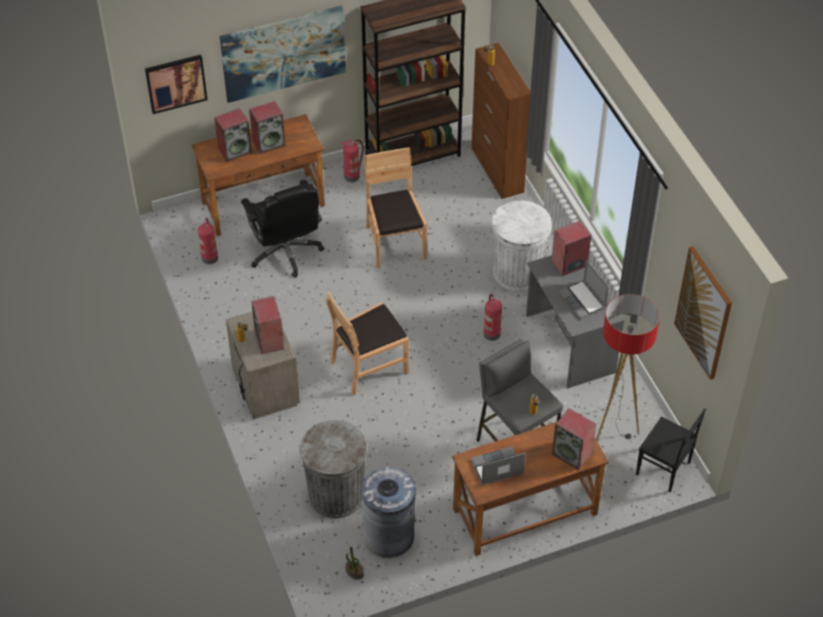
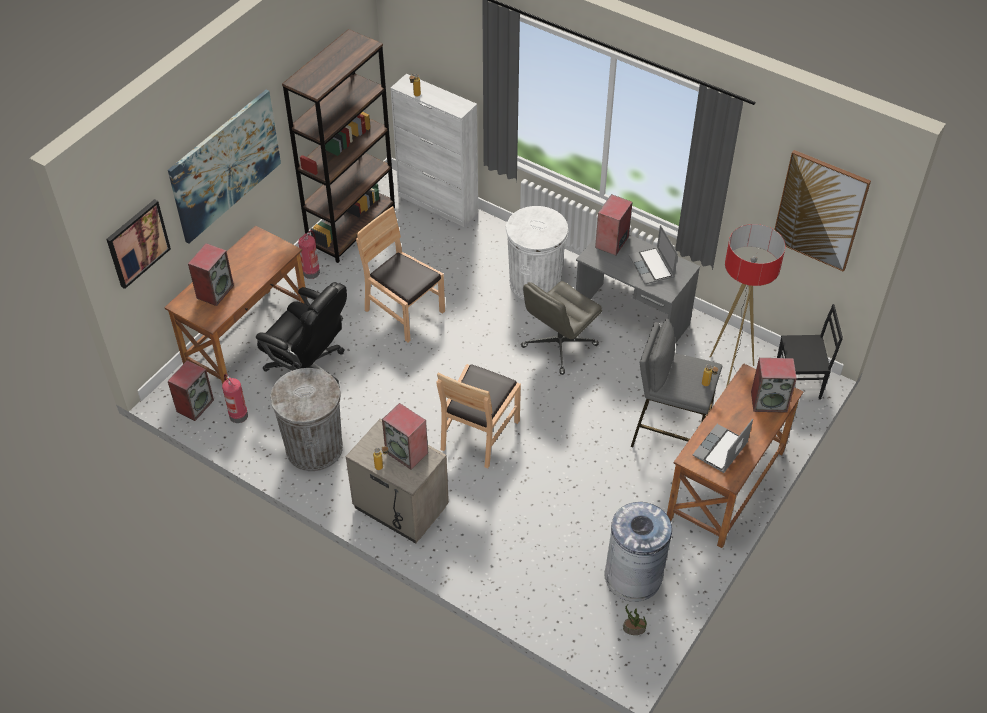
camera: 35 degrees left, 0 degrees up
(269, 143) = (243, 268): speaker -> speaker (195, 405)
(336, 495) = (554, 568): grey trash can -> grey trash can (314, 448)
(491, 333) = (559, 346): fire extinguisher -> grey office chair
(497, 170) = (438, 204): brown cabinet -> white cabinet
(583, 300) = (652, 267): laptop -> laptop turned 45 degrees clockwise

